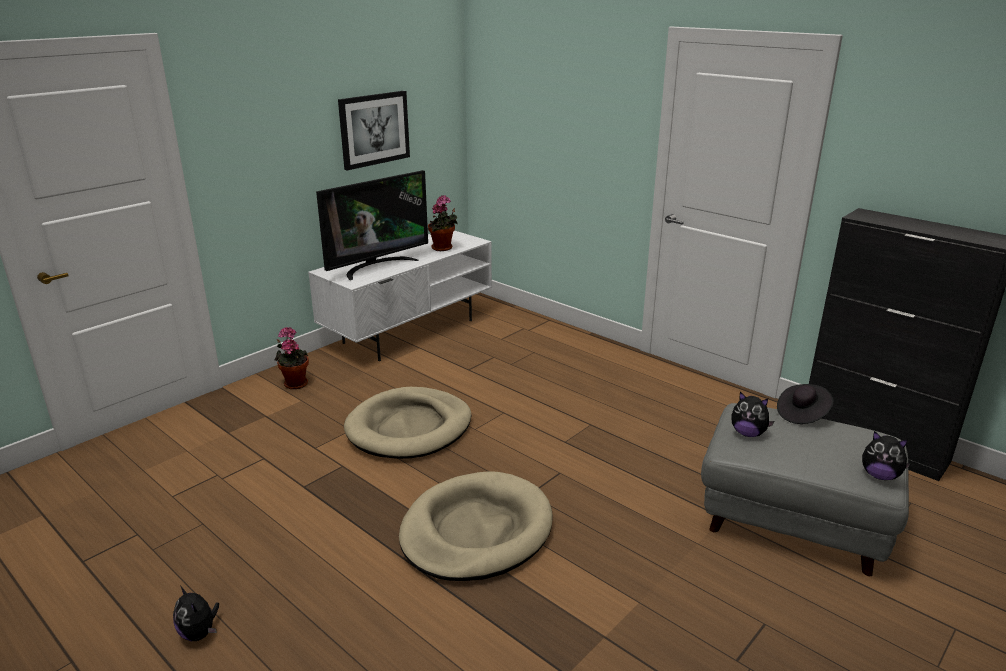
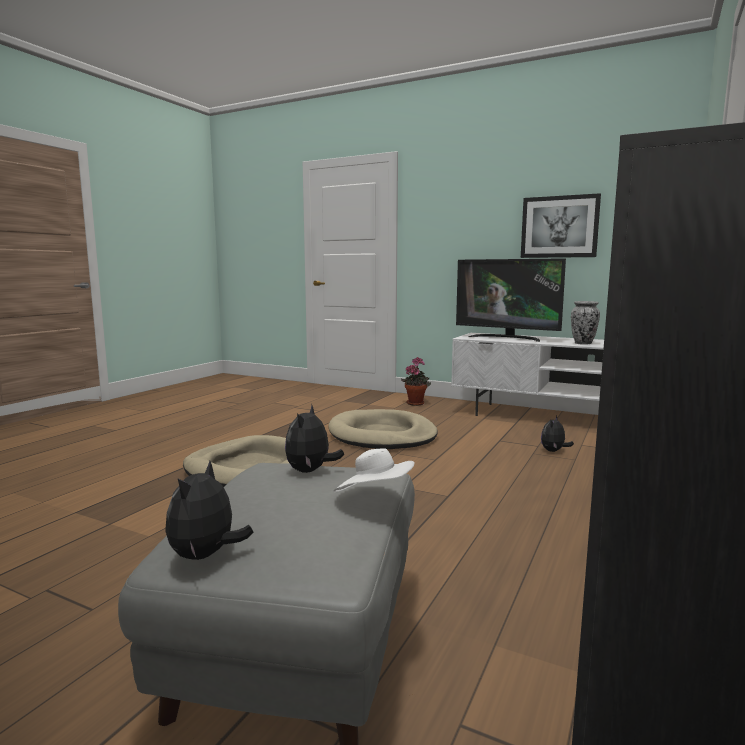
camera: 75 degrees right, 15 degrees down
(200, 633) = (157, 424): plush toy -> plush toy (554, 451)
(443, 248) = (583, 343): potted plant -> vase
(802, 414) = (375, 497): black hat -> white hat

